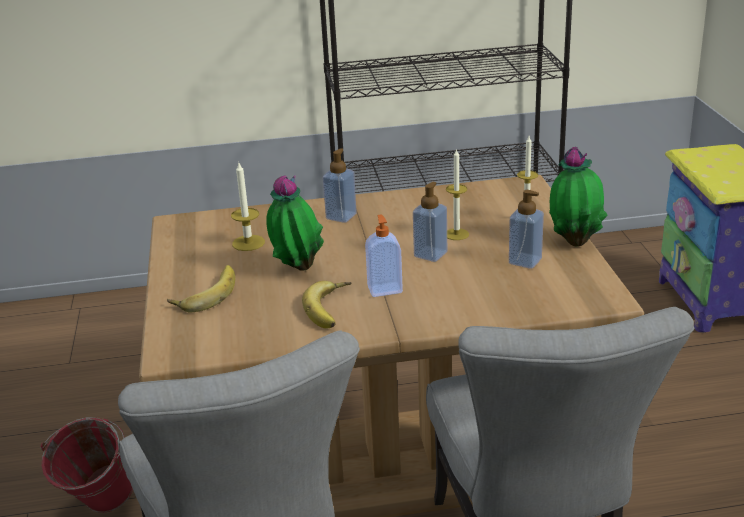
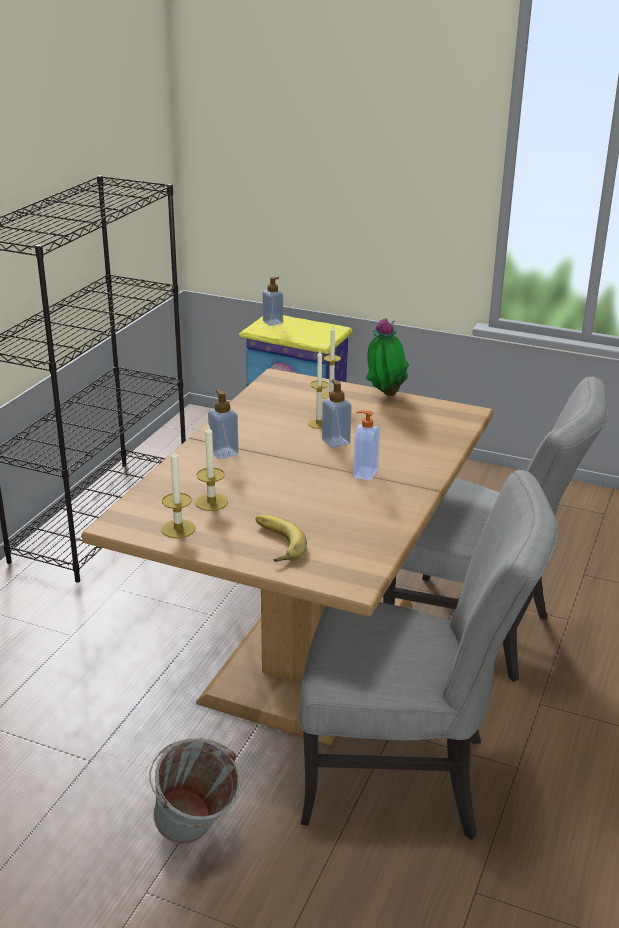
camera: 60 degrees left, 0 degrees up
(99, 509) = (195, 837): red bucket -> grey bucket
(191, 246) = (178, 529): none -> candle
(296, 269) = (287, 495): potted plant -> none
(332, 309) = (368, 500): banana -> none
(525, 261) = (389, 417): soap dispenser -> soap dispenser (273, 322)

